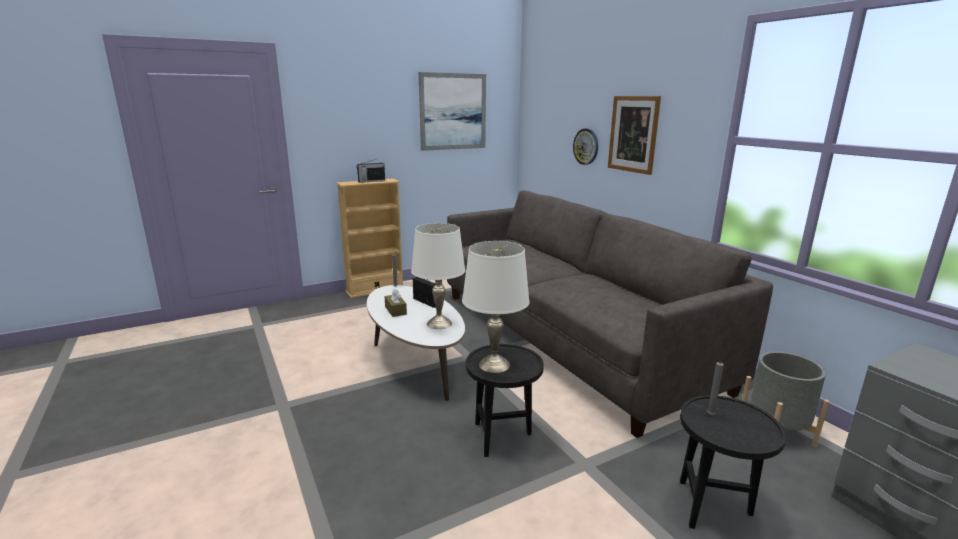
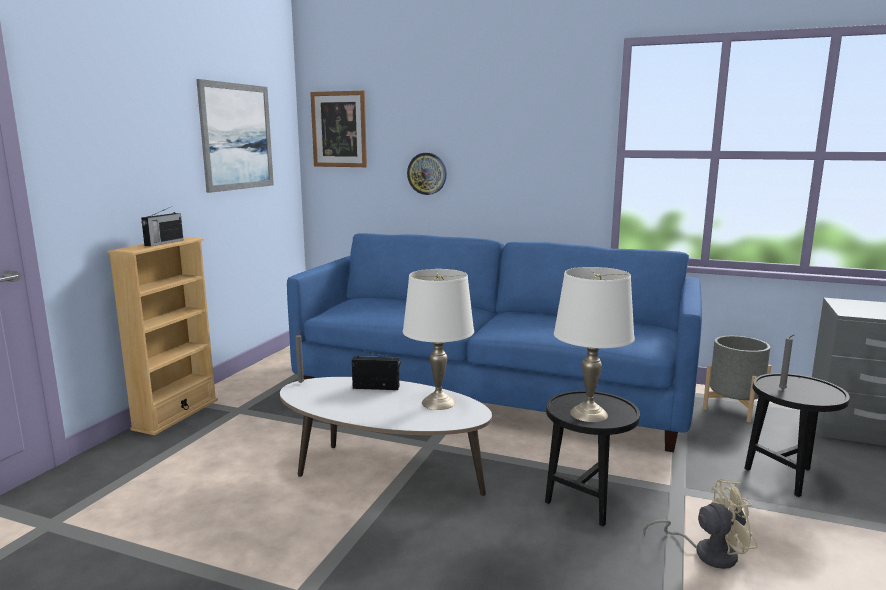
camera: 40 degrees left, 5 degrees down
(395, 310) = (360, 406): brown tissue box -> none
(523, 514) = (706, 552): none -> beige fan
(567, 337) = (490, 392): grey sofa -> blue sofa
(633, 134) = (497, 155): picture -> picture (339, 129)

